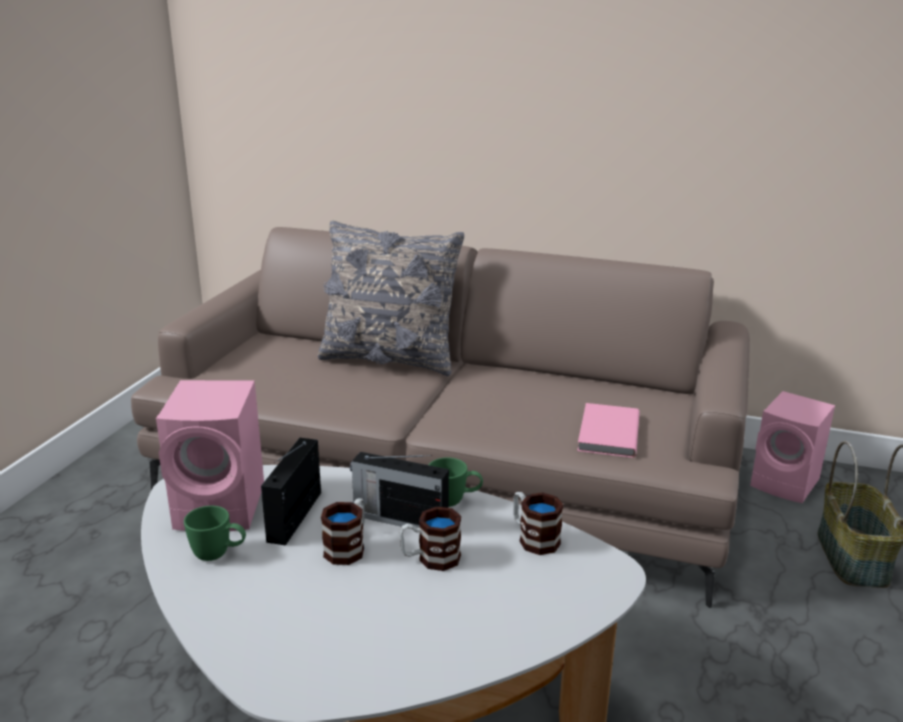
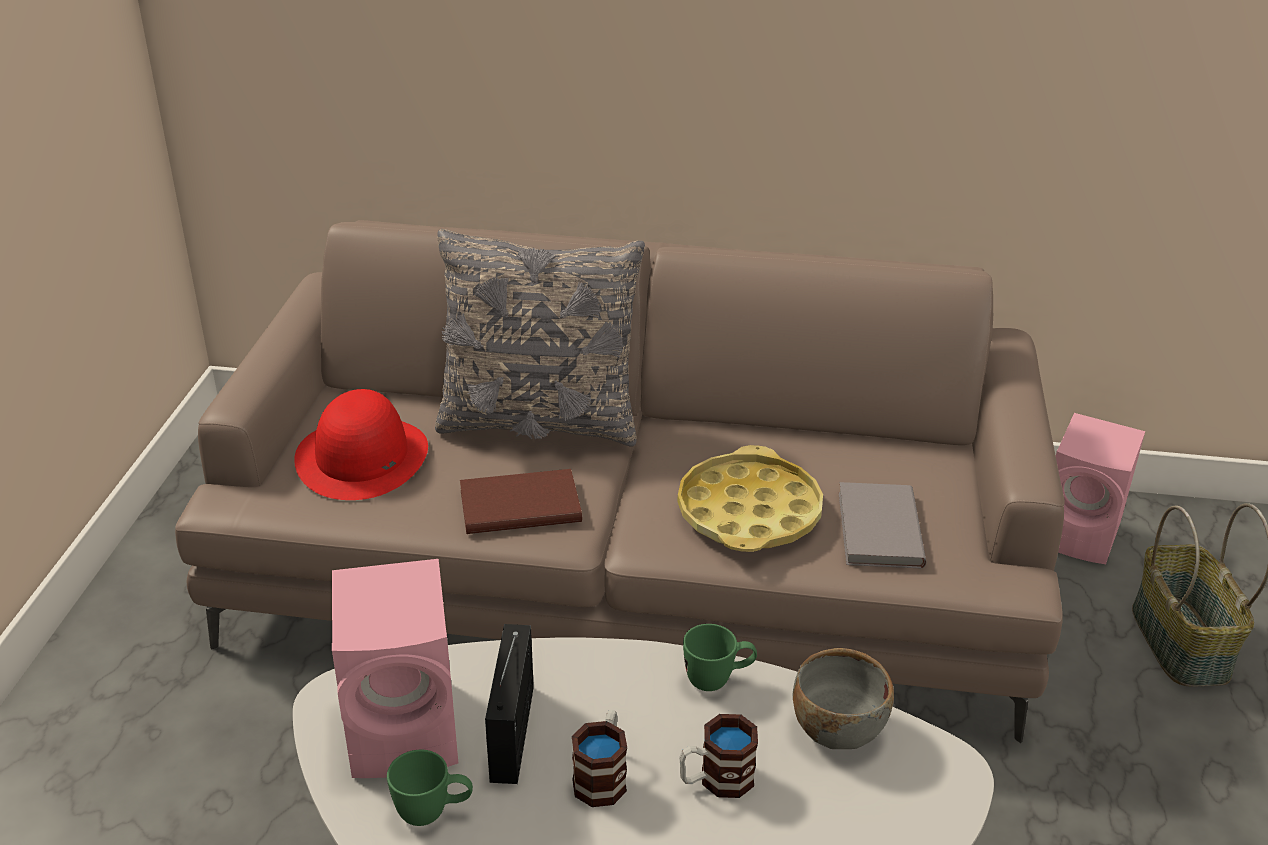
camera: 10 degrees left, 10 degrees up
(265, 368) = (362, 457): none -> red hat
(357, 400) = (518, 505): none -> brown book
(399, 519) = (654, 720): radio -> none
(516, 416) = (748, 512): none -> yellow tray
(533, 538) = (837, 728): mug -> grey bowl
(606, 433) = (877, 530): pink book -> grey book

